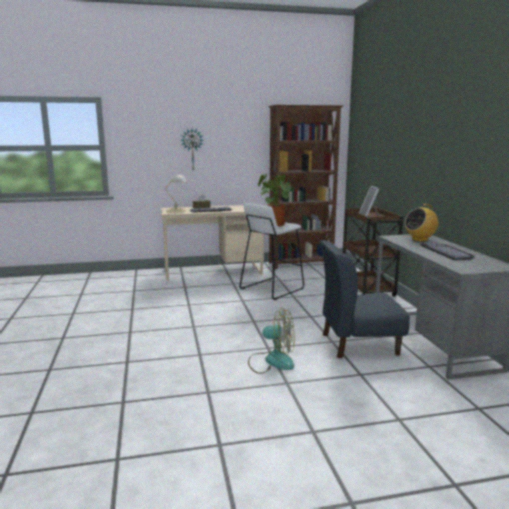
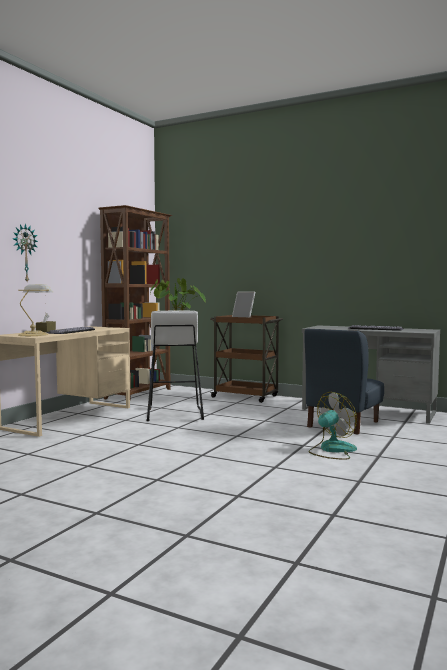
camera: 50 degrees left, 10 degrees down
(420, 239) = (333, 327): radio -> none

